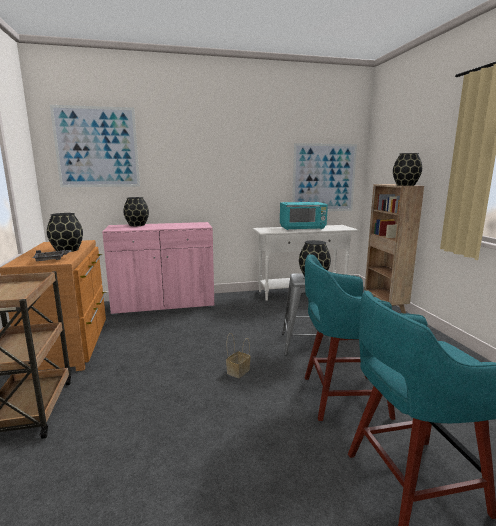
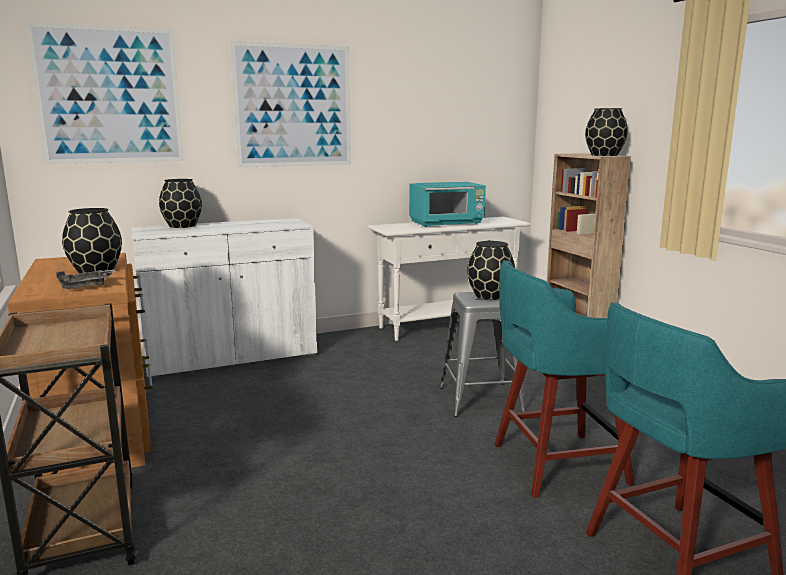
camera: 10 degrees left, 0 degrees up
(164, 304) = (231, 356): pink cabinet -> white cabinet
(238, 371) = (394, 444): basket -> none
(324, 178) = (474, 144): picture -> picture (293, 106)

